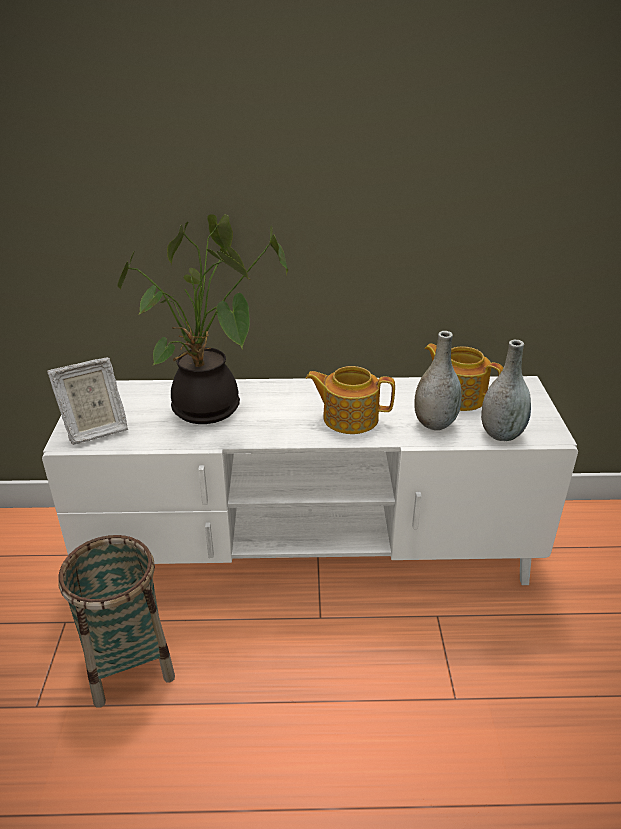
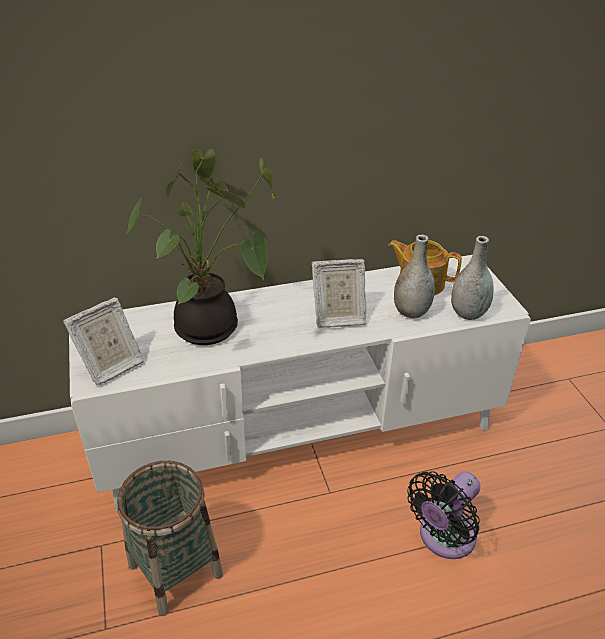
camera: 15 degrees left, 5 degrees up
(349, 418) = (337, 317): teapot -> picture frame
(434, 695) = (443, 538): none -> black fan

